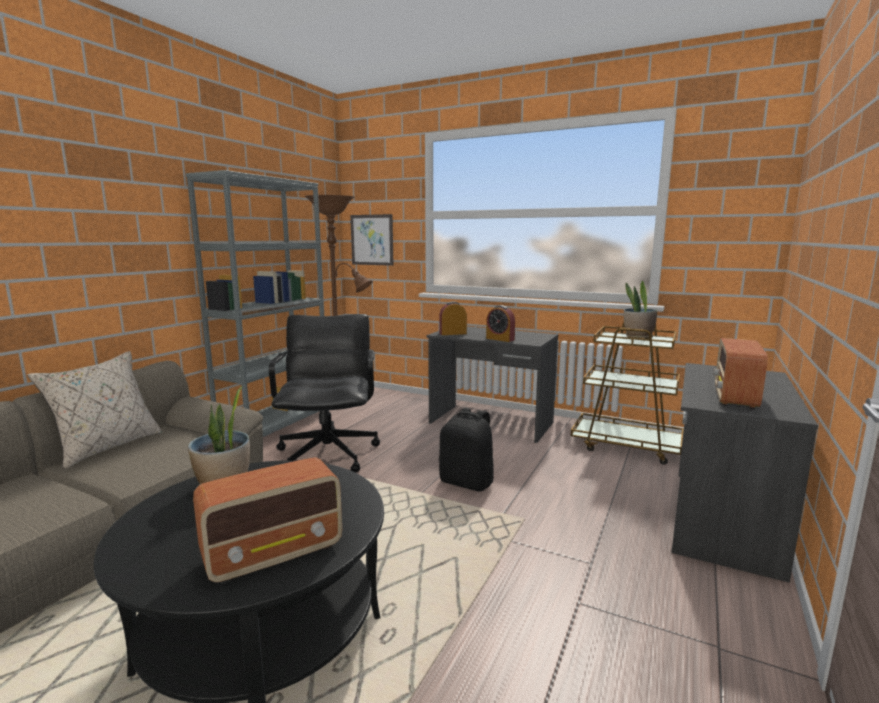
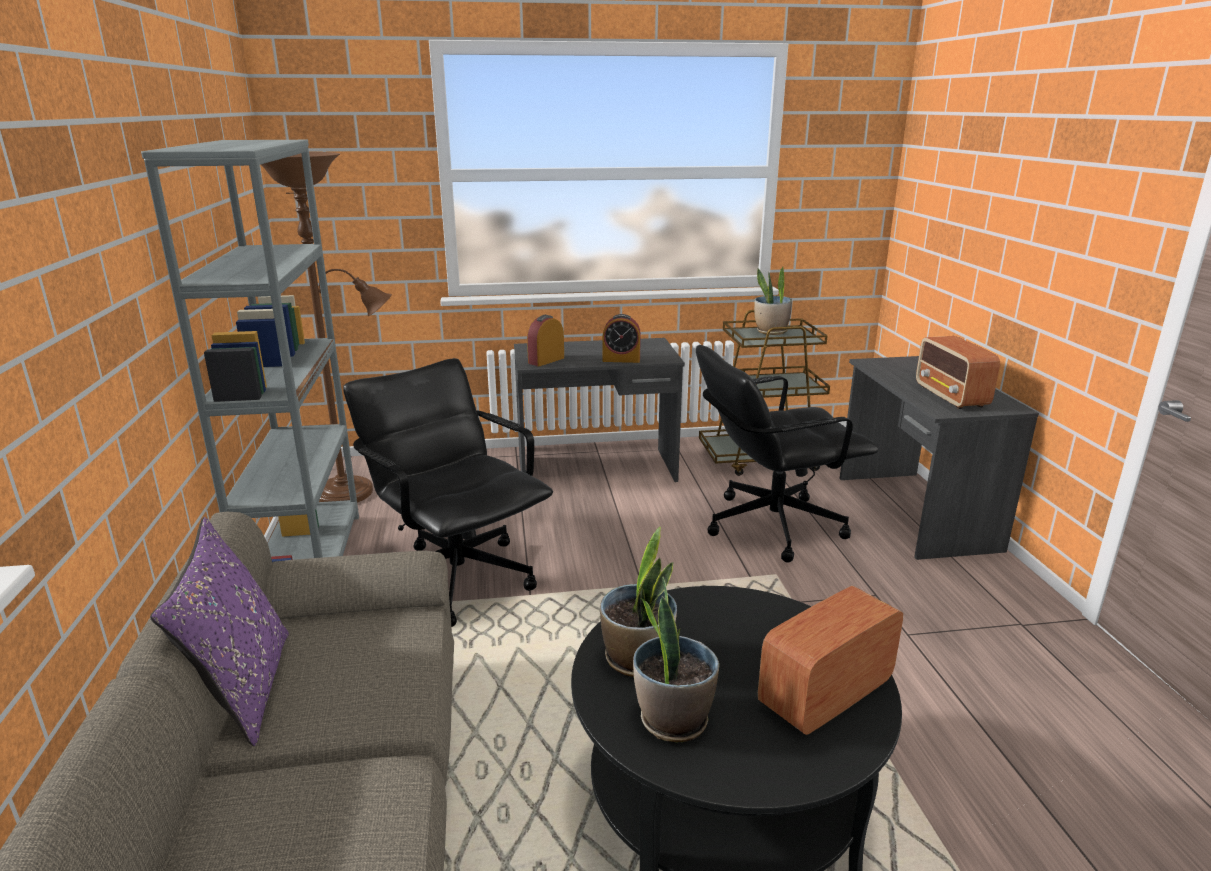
camera: 35 degrees left, 10 degrees up
(107, 447) = (243, 689): beige pillow -> purple pillow
(173, 522) = (672, 720): none -> potted plant
(275, 552) = (824, 695): radio -> radio turned 150 degrees counterclockwise
(372, 240) = (336, 217): picture -> none
(467, 482) = (672, 555): black backpack -> none
(570, 488) = (771, 525): none -> black office chair

